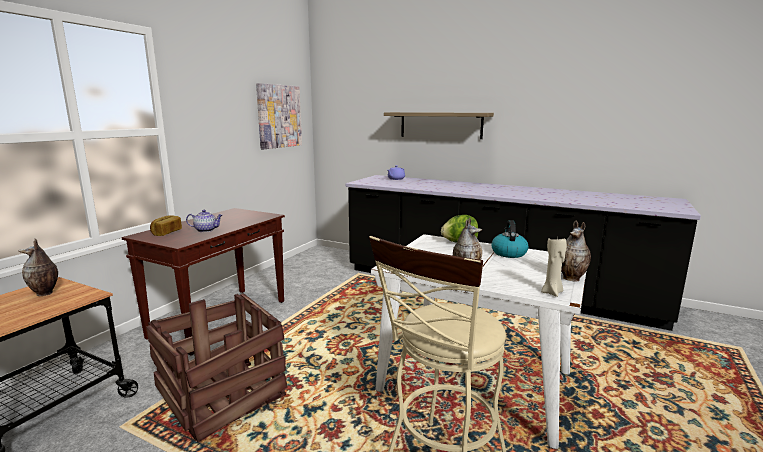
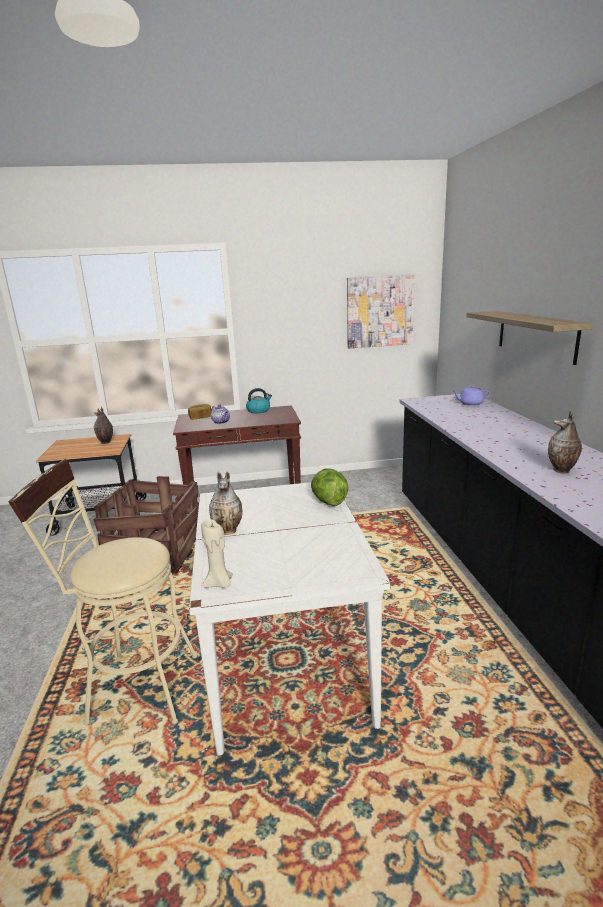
camera: 55 degrees right, 5 degrees up
(508, 253) = (328, 533): kettle -> kettle (259, 410)
(572, 278) = (280, 587): vase -> vase (562, 471)

